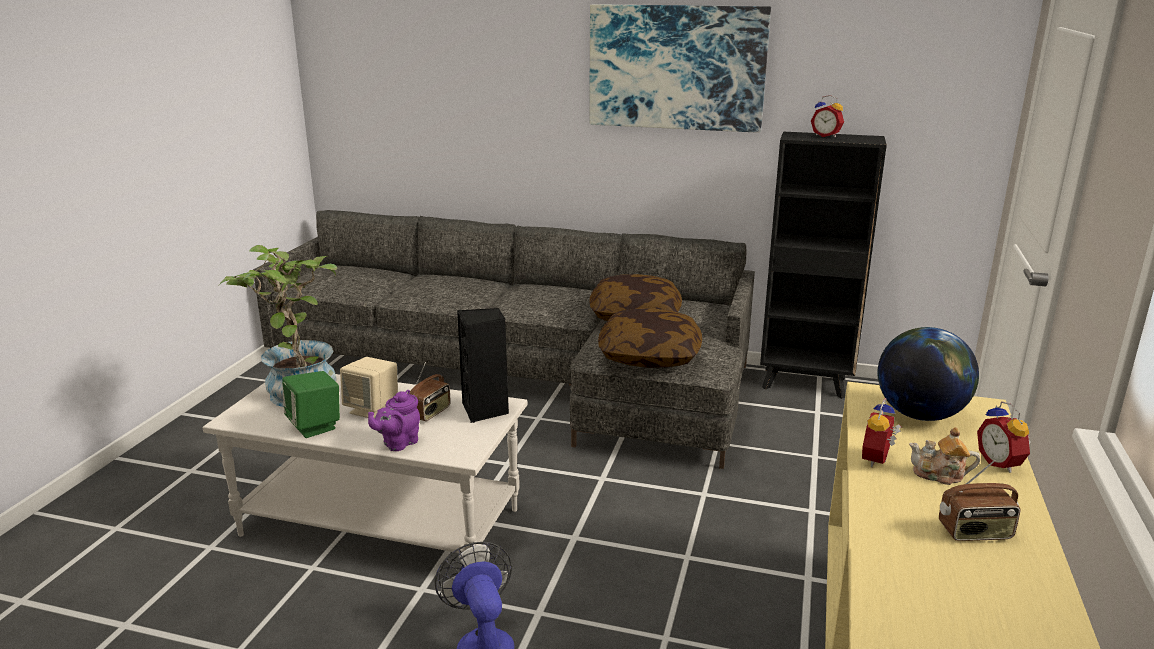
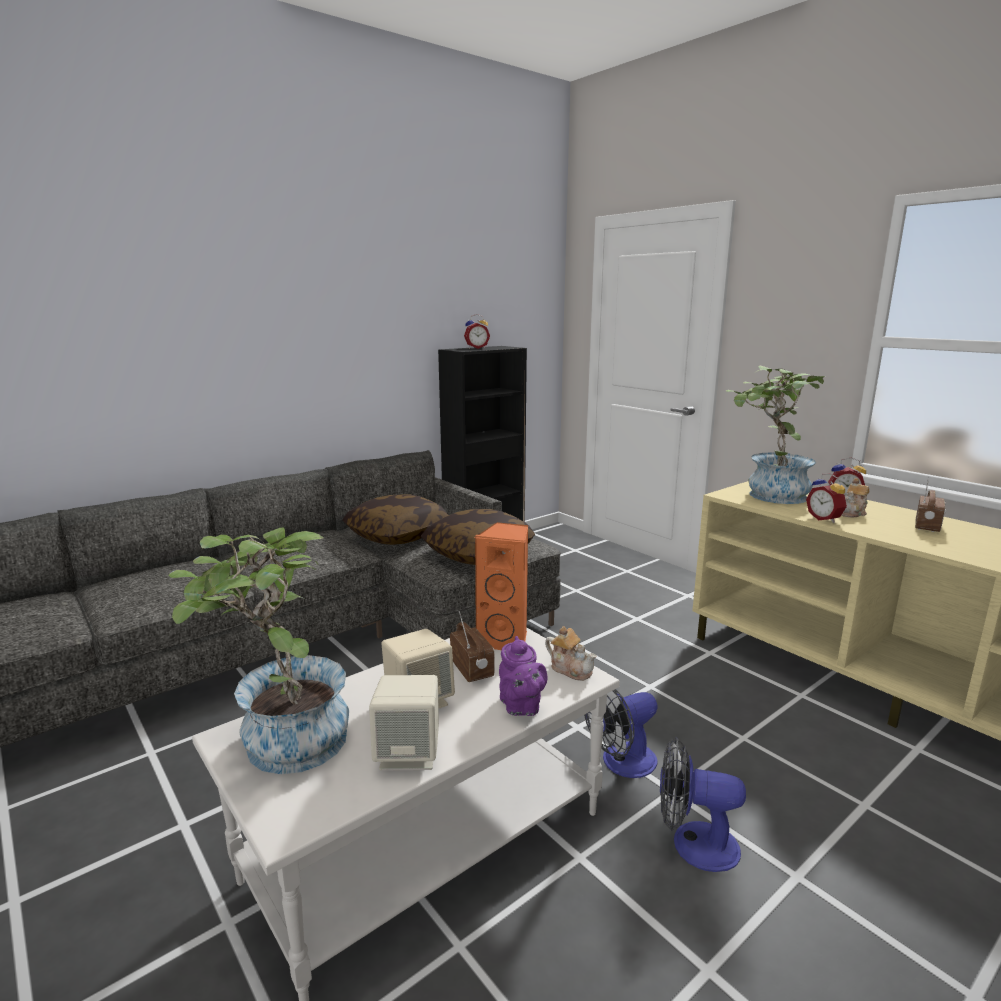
camera: 55 degrees left, 5 degrees down
(315, 426) = (409, 754): green speaker -> beige speaker
(469, 446) = (570, 669): none -> teapot
(485, 410) = (506, 640): black speaker -> orange speaker
(548, 575) = (621, 763): none -> fan
(676, 67) = (343, 298): picture -> none
(920, 414) = (768, 495): globe -> potted plant

